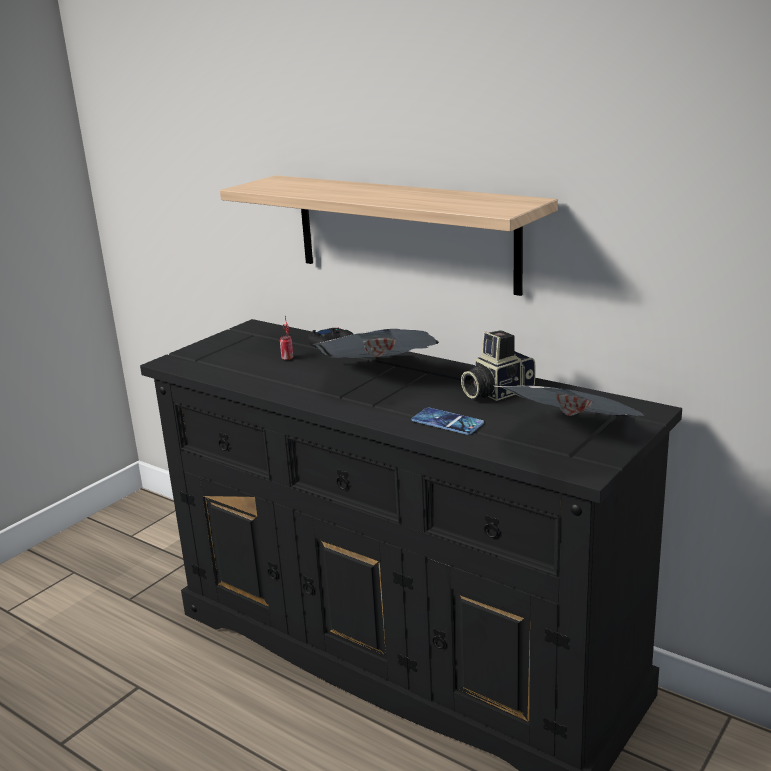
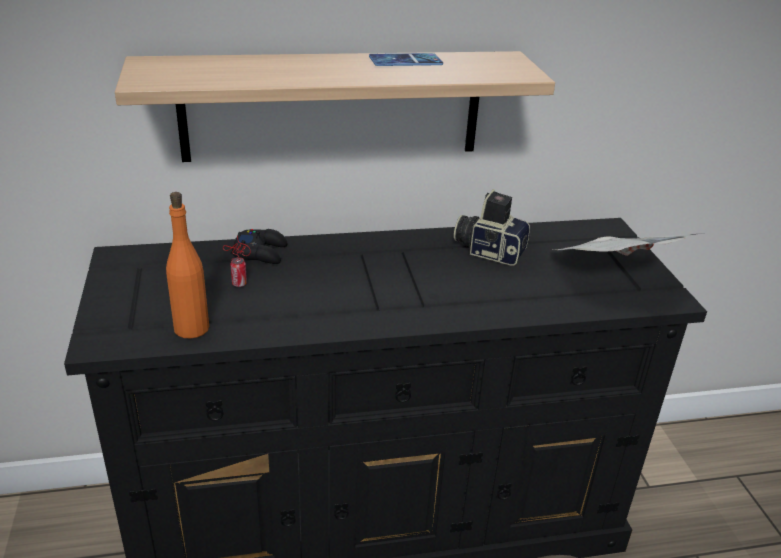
camera: 50 degrees left, 10 degrees up
(221, 370) = (191, 328): none -> orange bottle
(379, 377) = (371, 272): newspaper -> none
(447, 422) = (512, 296): phone -> phone (405, 61)
(496, 392) = (489, 250): camera -> camera turned 105 degrees clockwise

